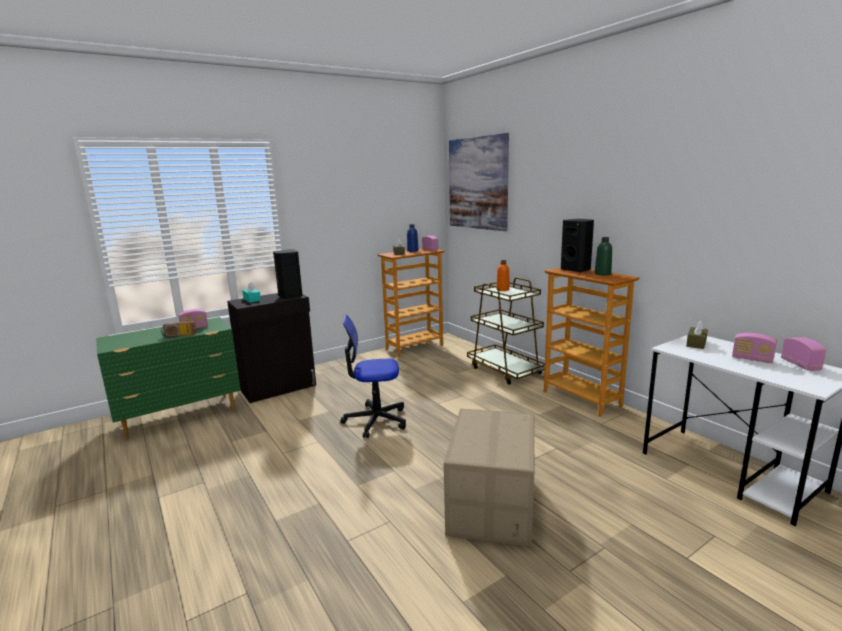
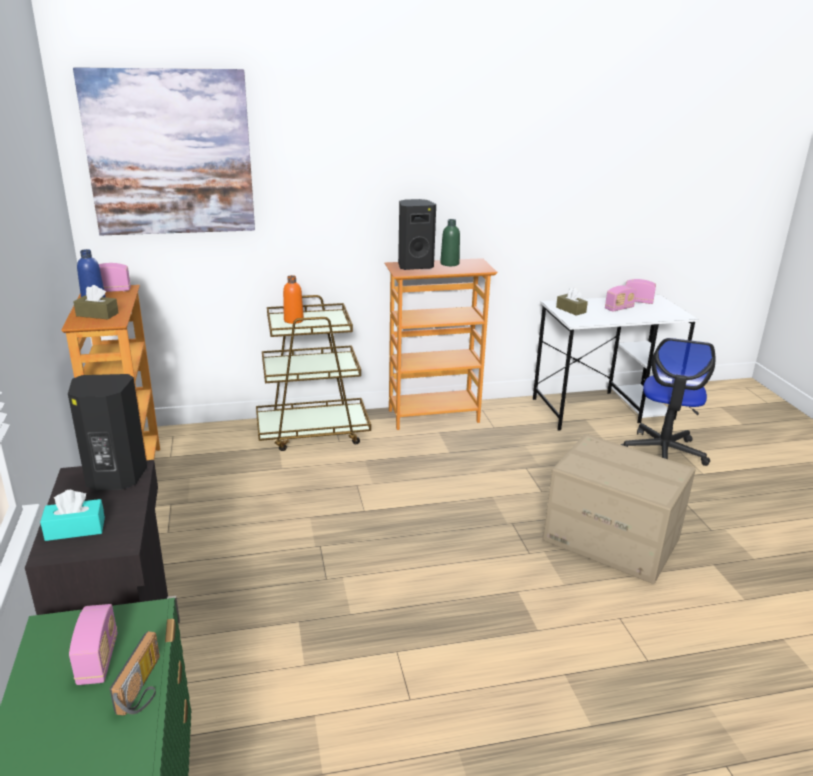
camera: 70 degrees left, 10 degrees up
(375, 420) = (371, 578): office chair -> office chair (663, 452)

